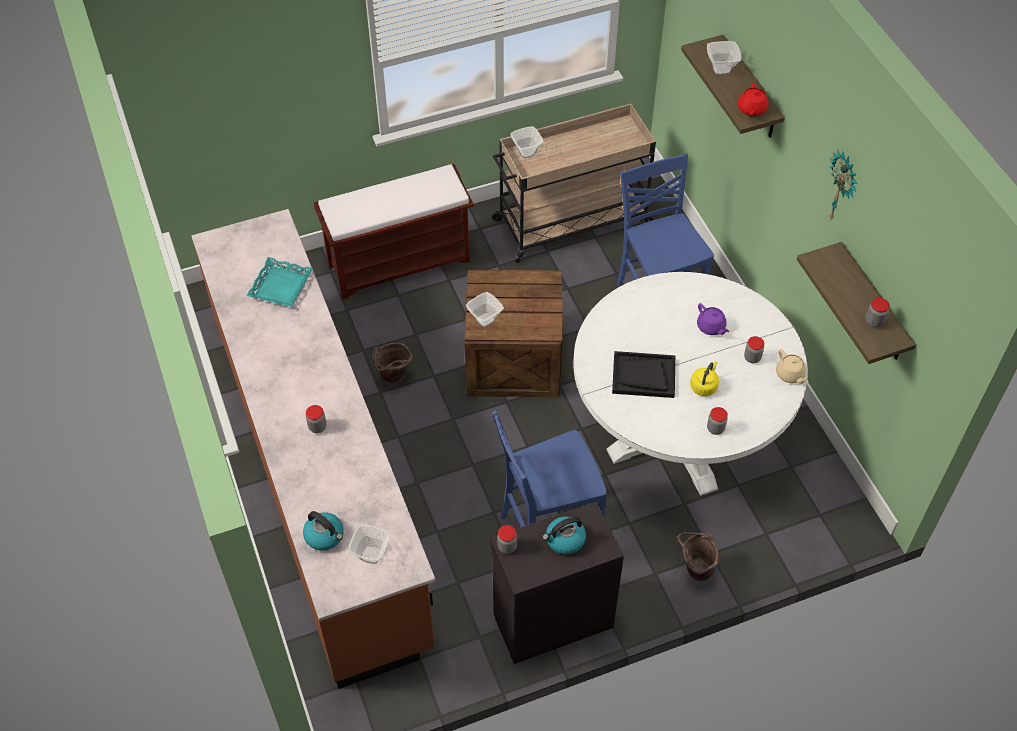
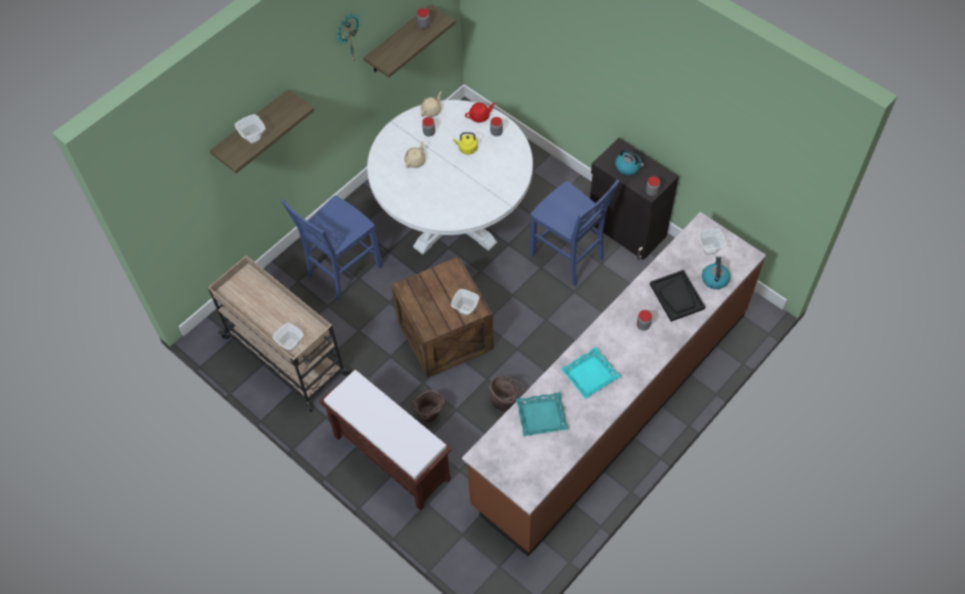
camera: 115 degrees left, 5 degrees up
(295, 348) = (590, 374): none -> turquoise tray
(643, 376) = (478, 181): black tray -> black tray (677, 296)
(694, 570) = (548, 175): brown bucket -> brown bucket (429, 418)
(711, 327) = (415, 161): purple teapot -> beige teapot
(751, 109) = (289, 108): red teapot -> red teapot (480, 116)

